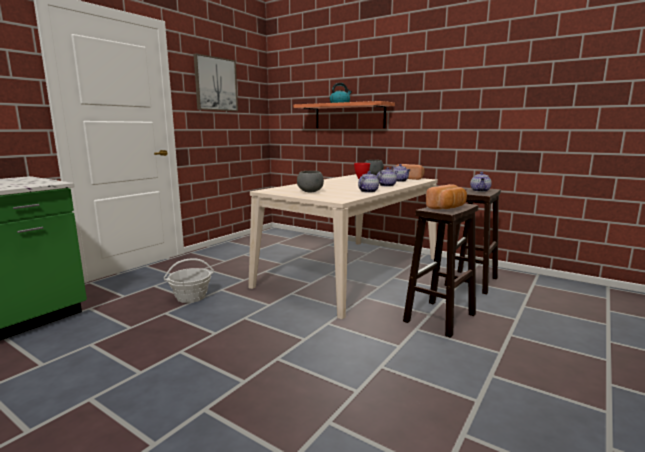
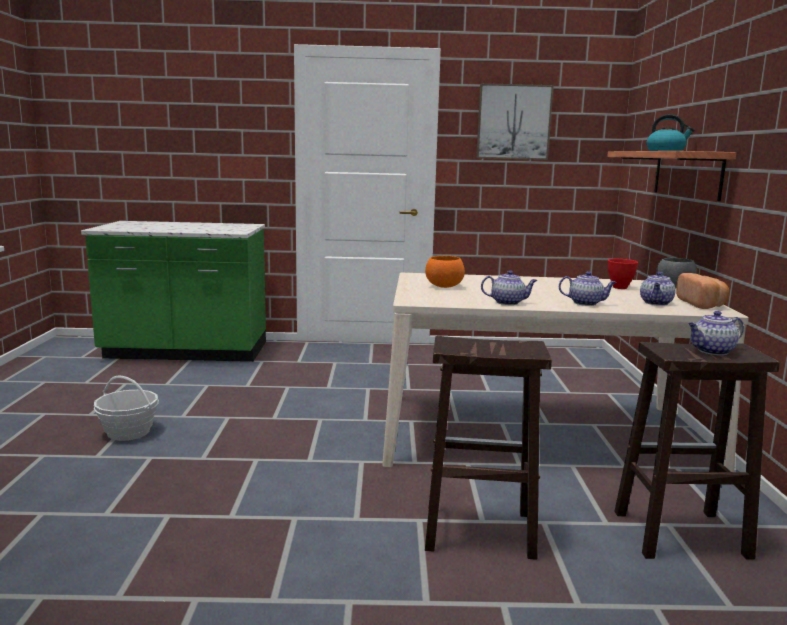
camera: 55 degrees right, 0 degrees up
(191, 297) = (332, 383): basket -> basket (128, 432)
(310, 192) = (444, 286): grey bowl -> orange bowl
(447, 208) = (479, 346): bread -> none

